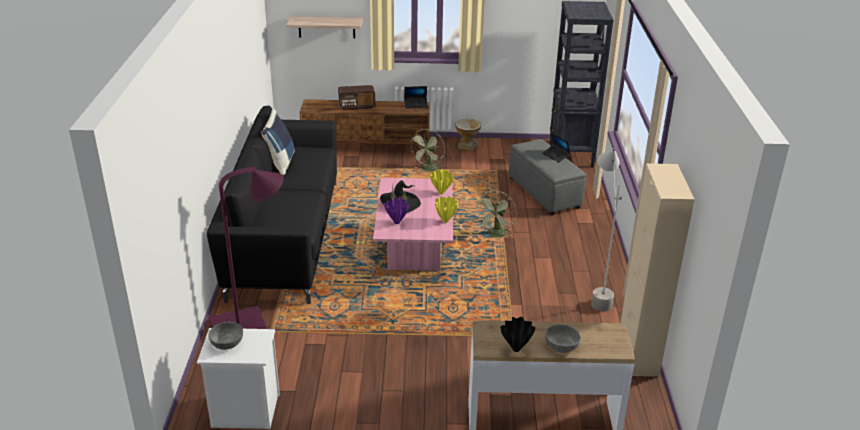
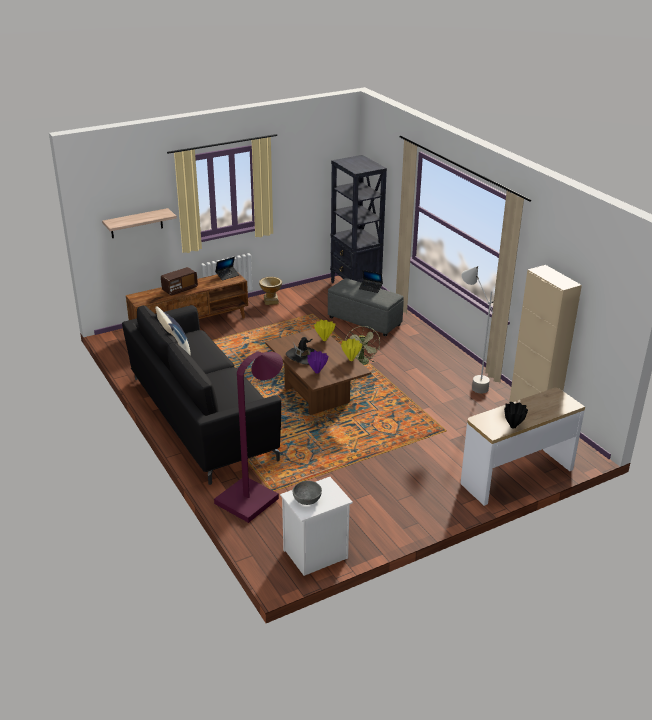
camera: 30 degrees left, 0 degrees up
(414, 252) = (316, 395): pink coffee table -> brown coffee table
(428, 170) = (260, 328): green fan -> none
(561, 345) = (536, 414): grey bowl -> none

